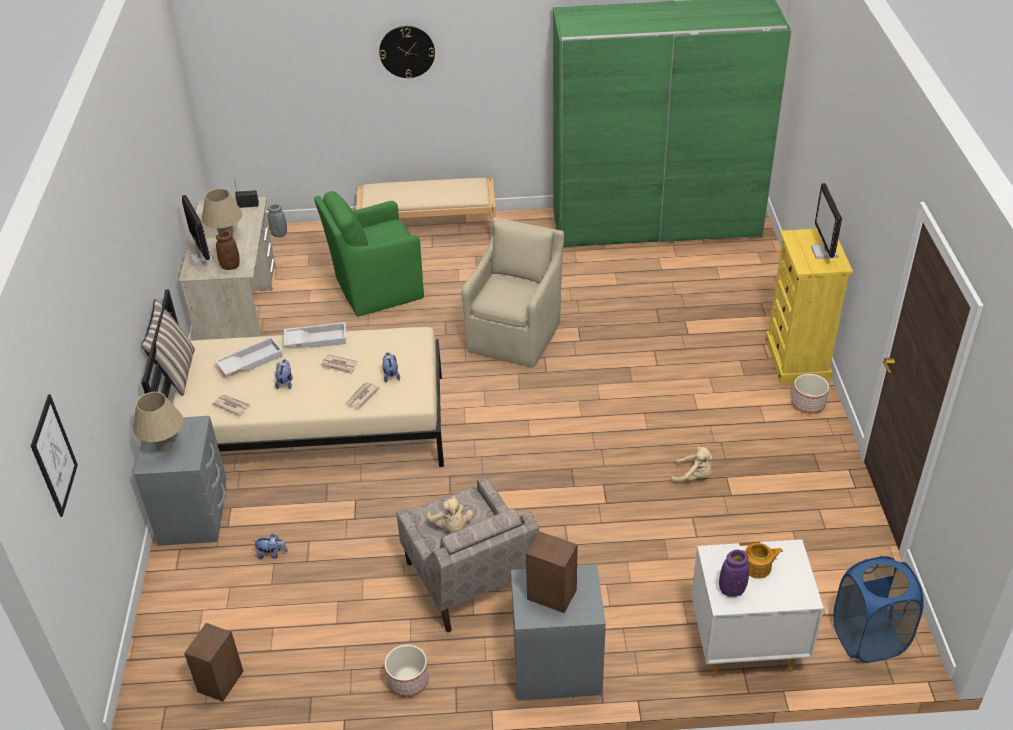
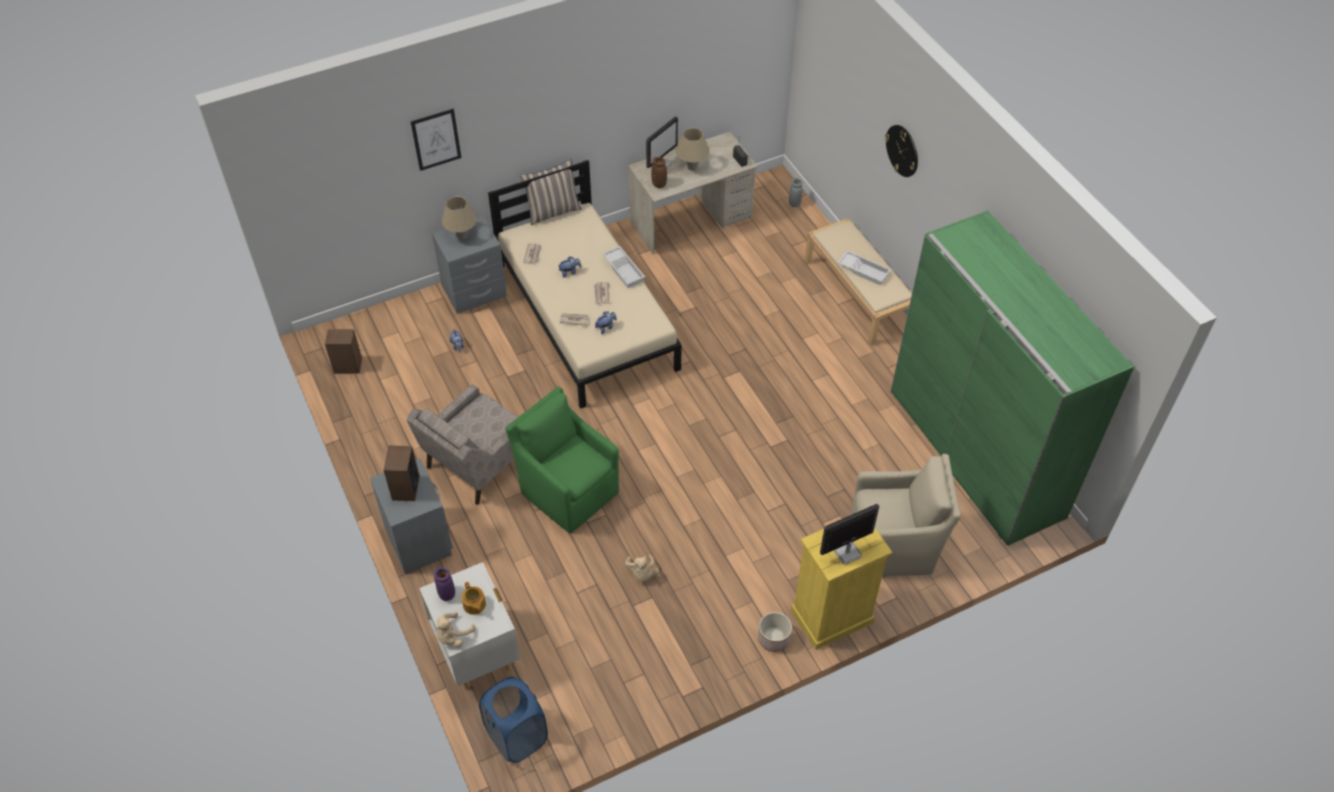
camera: 65 degrees right, 10 degrees up
(54, 456) = (323, 173): picture -> picture (436, 139)
(250, 360) = (582, 243): white tray -> white tray (864, 270)
(376, 289) = (760, 290): green armchair -> green armchair (568, 490)
(408, 681) = (380, 461): planter -> none
(451, 526) = (478, 421): beige plush toy -> beige plush toy (453, 636)
(516, 335) = (753, 401): beige armchair -> beige armchair (894, 545)

